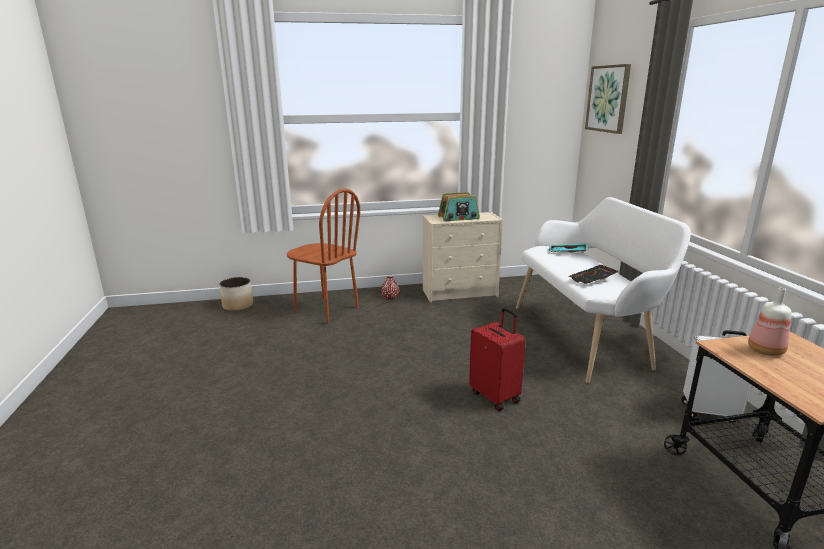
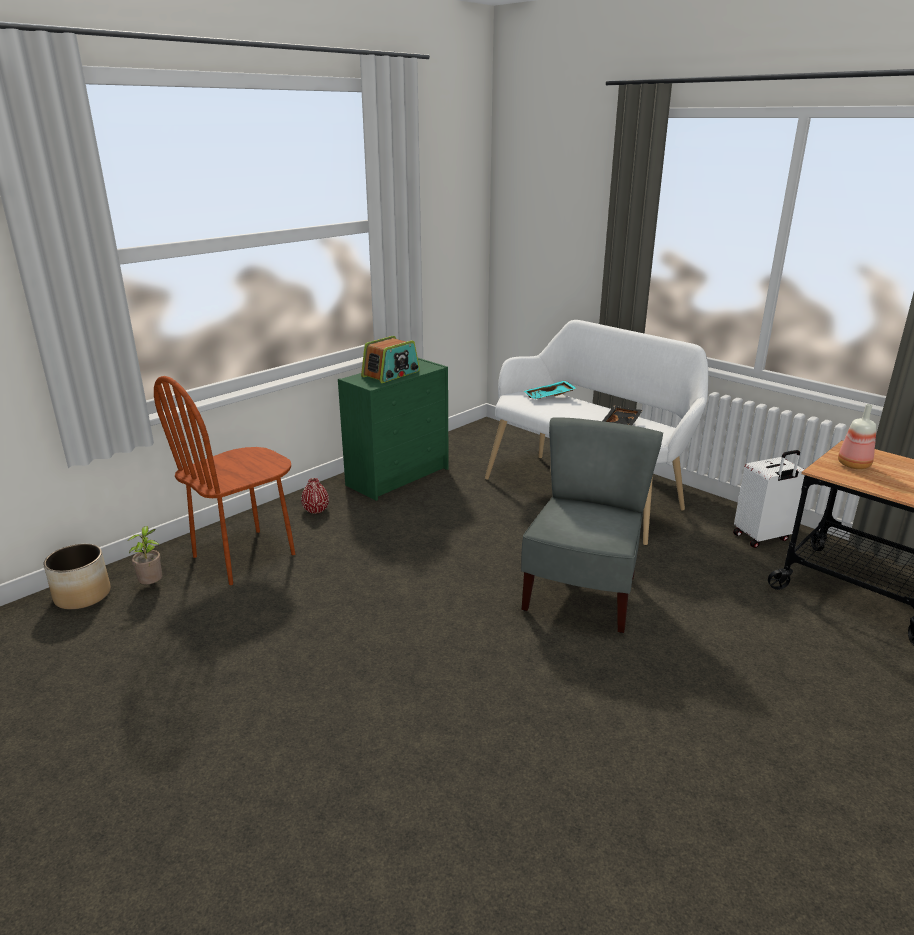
camera: 35 degrees left, 5 degrees up
(270, 310) = (152, 585): none -> potted plant
(326, 310) = (244, 556): brown chair -> brown chair turned 135 degrees clockwise
(460, 293) = (399, 476): beige dresser -> green dresser
(495, 396) = (582, 594): red suitcase -> grey chair
(608, 98) = (535, 193): picture -> none

